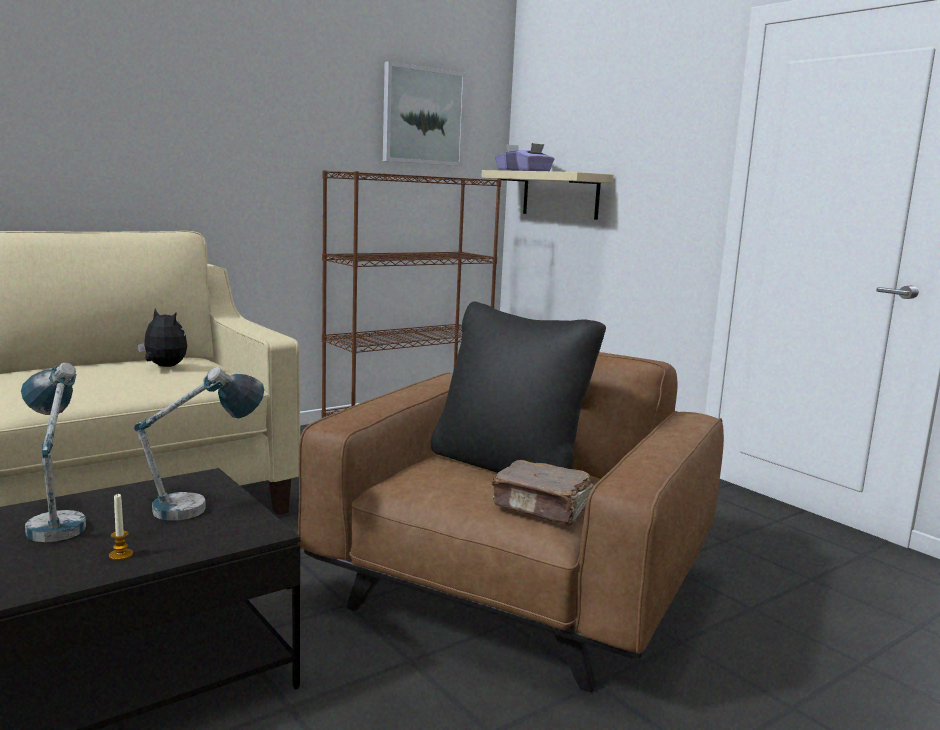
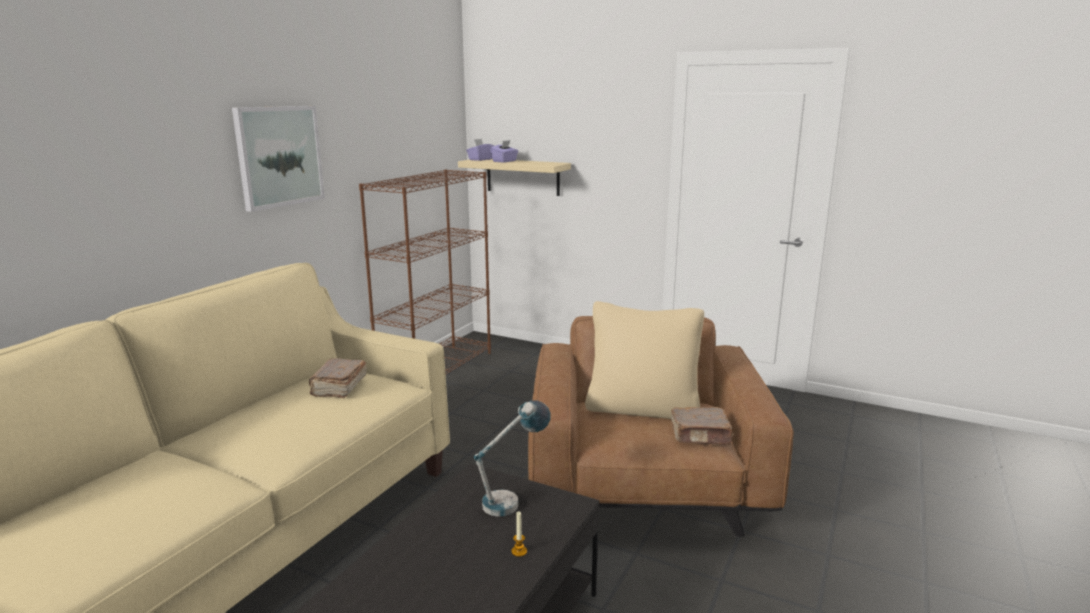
camera: 25 degrees left, 5 degrees up
(56, 520) = (435, 541): table lamp -> none
(163, 367) = (339, 387): plush toy -> brown book
(423, 116) = (414, 124): picture -> picture (279, 156)
(509, 465) = (642, 408): black pillow -> beige pillow

